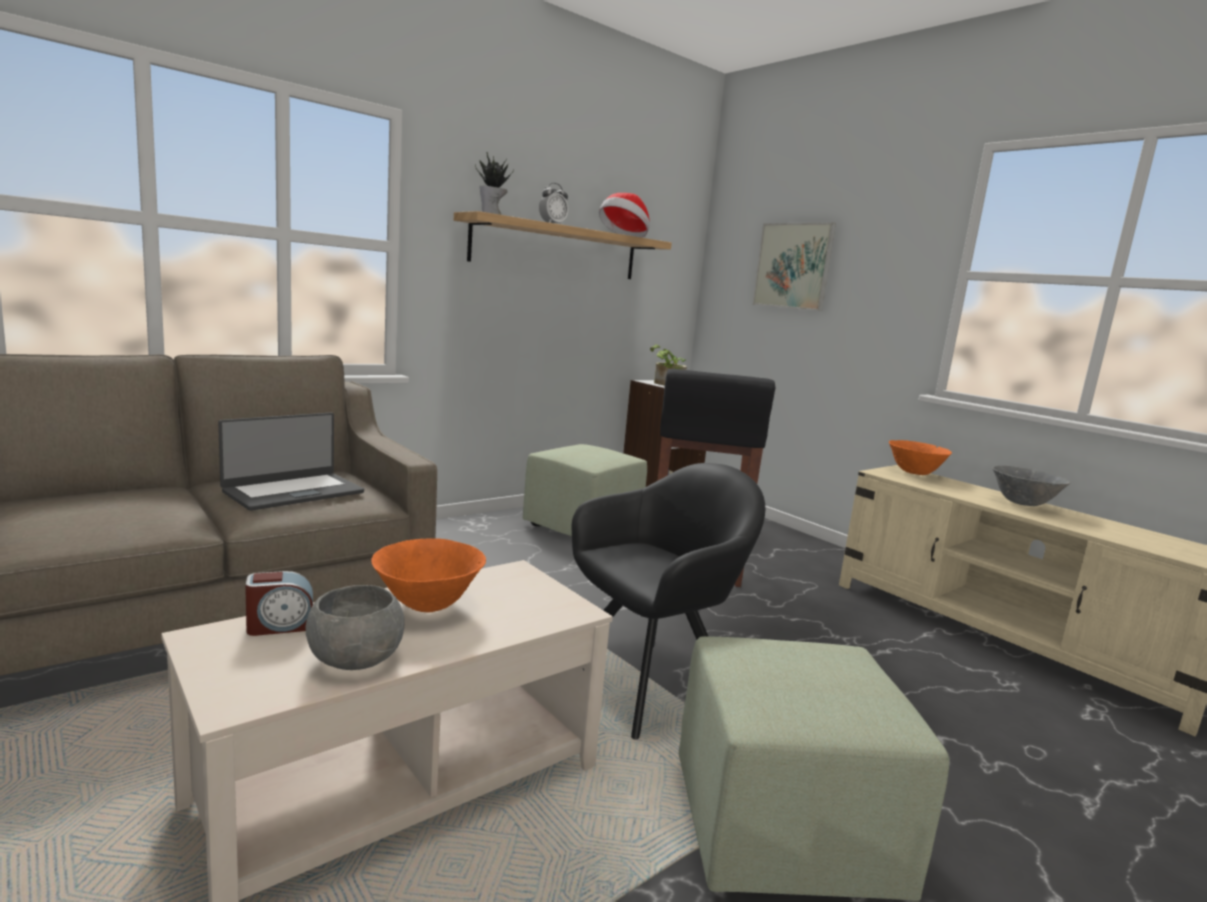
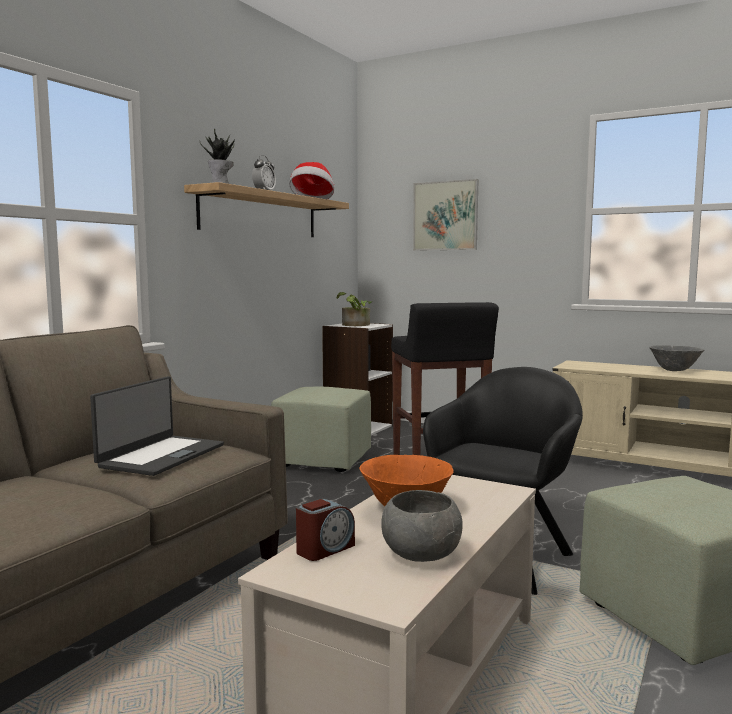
camera: 20 degrees left, 5 degrees down
(914, 473) = (586, 363): orange bowl -> none

